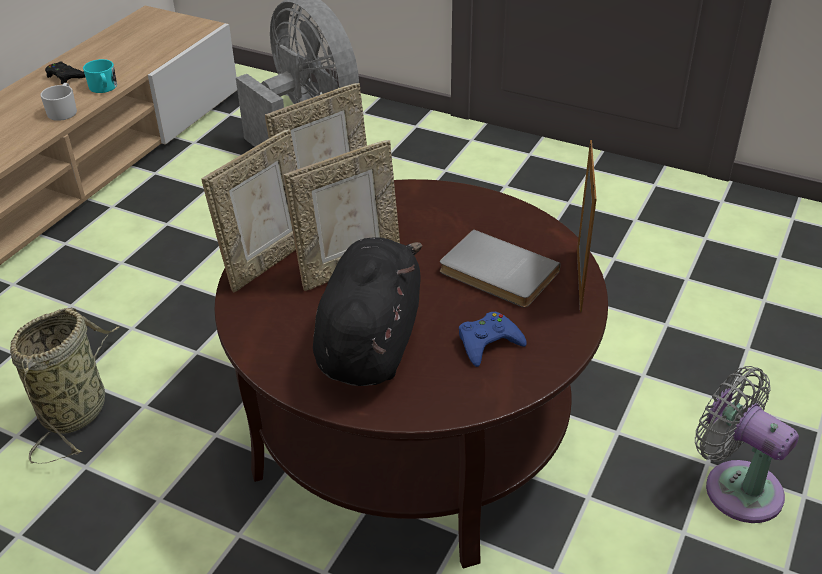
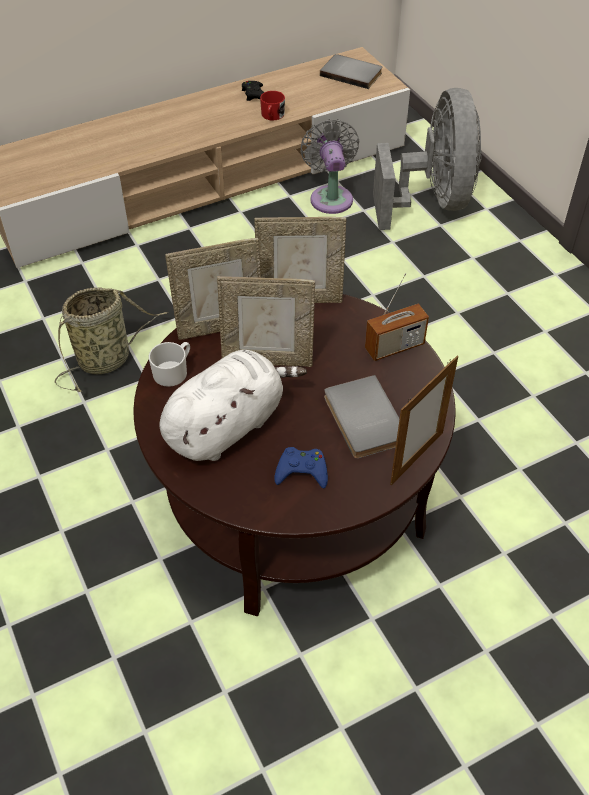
camera: 35 degrees right, 10 degrees up
(64, 111) = (230, 126): white mug -> white mug (173, 371)
(104, 88) = (272, 116): turquoise mug -> red mug
(156, 28) = (352, 73): none -> grey book
(370, 342) = (228, 425): black plush toy -> white plush toy
(461, 204) = (394, 347): none -> radio
(736, 486) = (490, 682): grey fan -> grey fan (330, 197)

